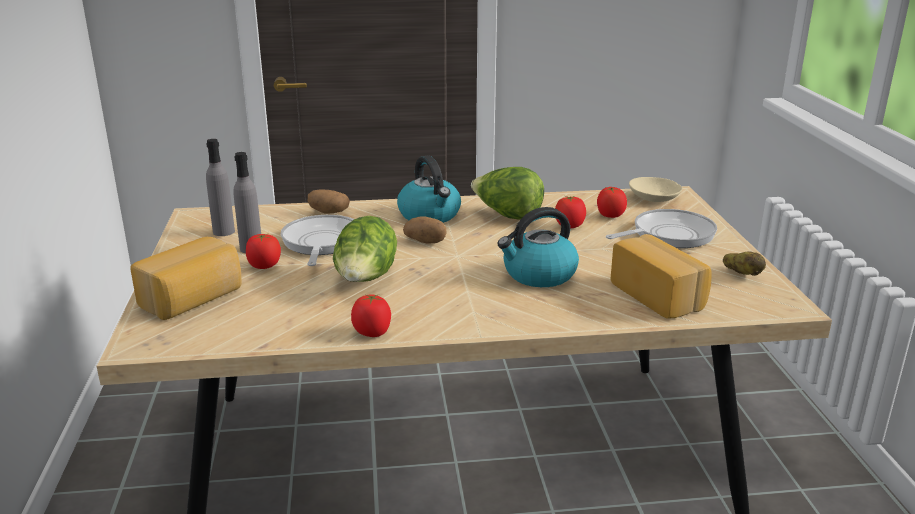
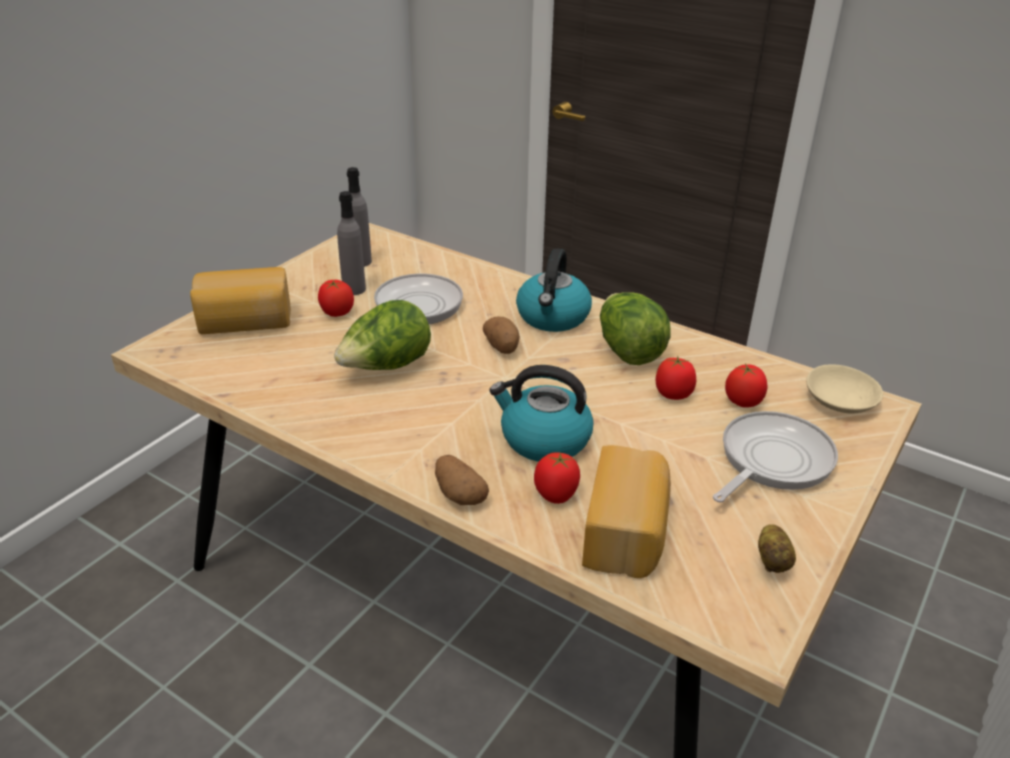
camera: 40 degrees right, 10 degrees up
(328, 212) = (470, 275): potato -> potato (458, 494)
(372, 332) = (310, 426): tomato -> tomato (556, 494)
(668, 235) = (771, 461): frying pan -> frying pan turned 60 degrees counterclockwise

